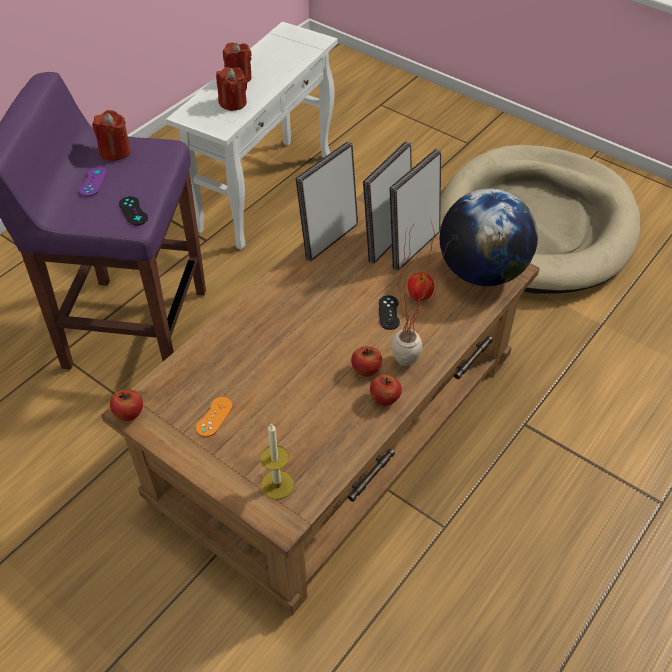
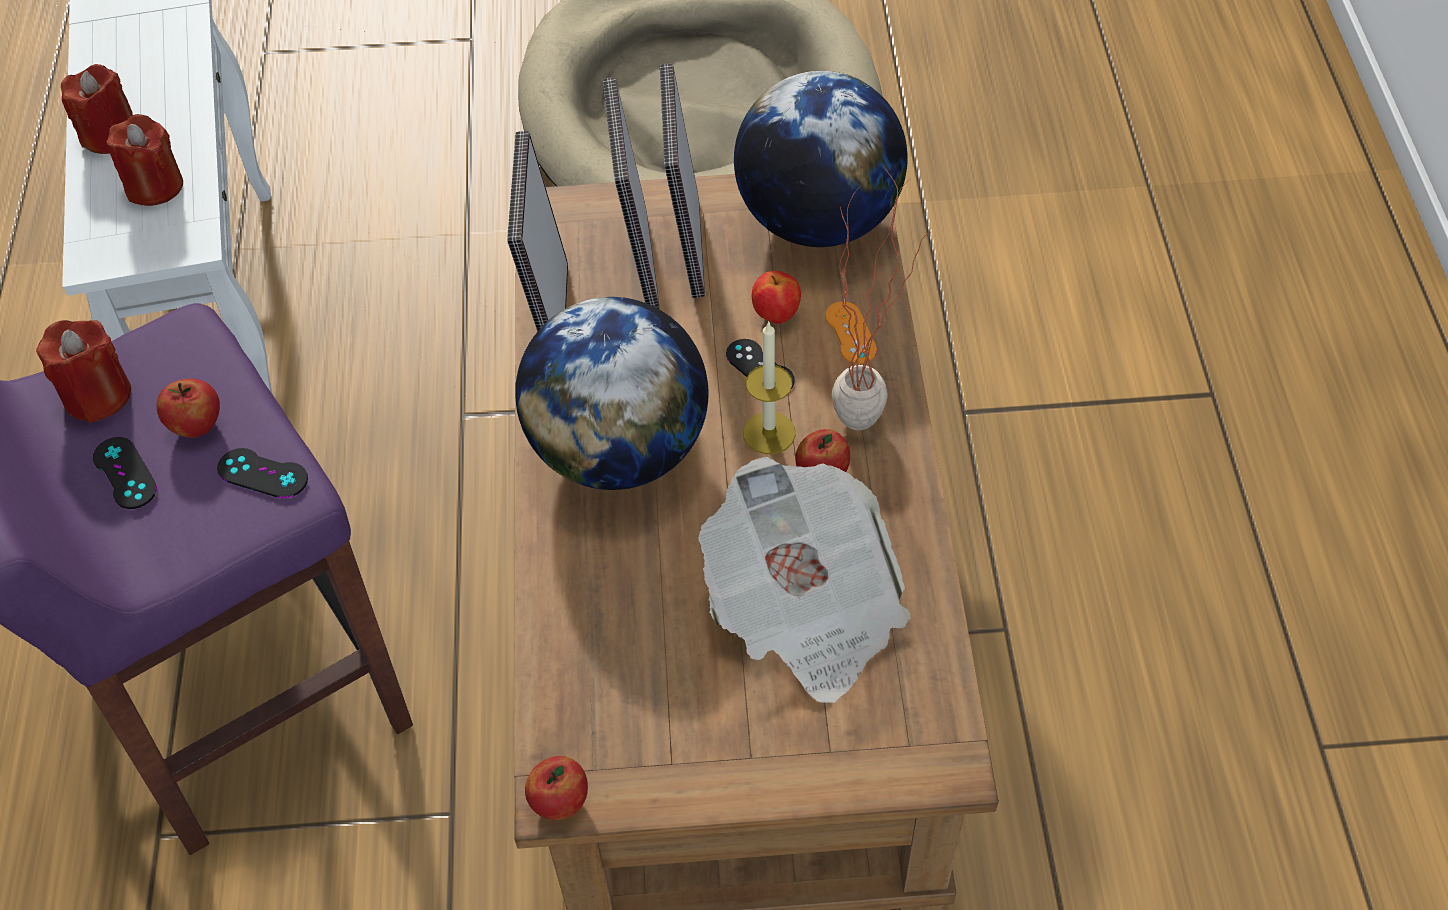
camera: 40 degrees left, 5 degrees up
(93, 182) = (125, 473): purple game controller -> black game controller
(214, 417) = (690, 703): orange game controller -> orange game controller (850, 333)
(277, 485) = (886, 725): candle -> candle (769, 433)
(297, 305) = (619, 450): none -> globe
(298, 416) = (805, 608): none -> newspaper
(385, 399) = (890, 495): apple -> apple (197, 425)

